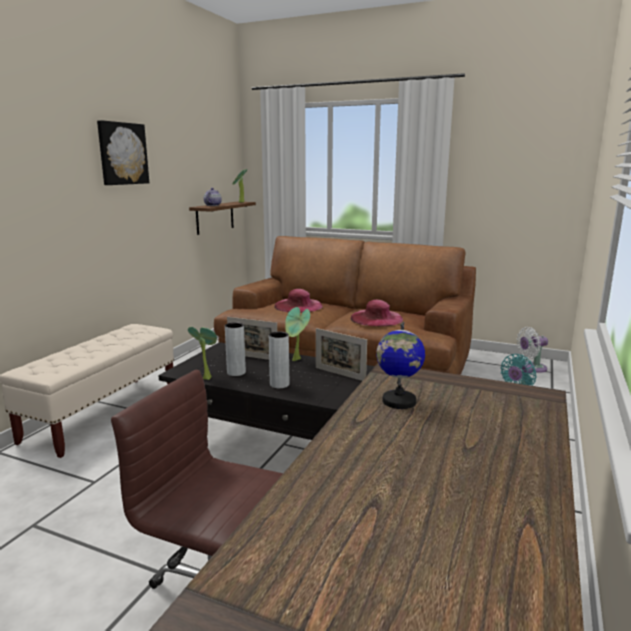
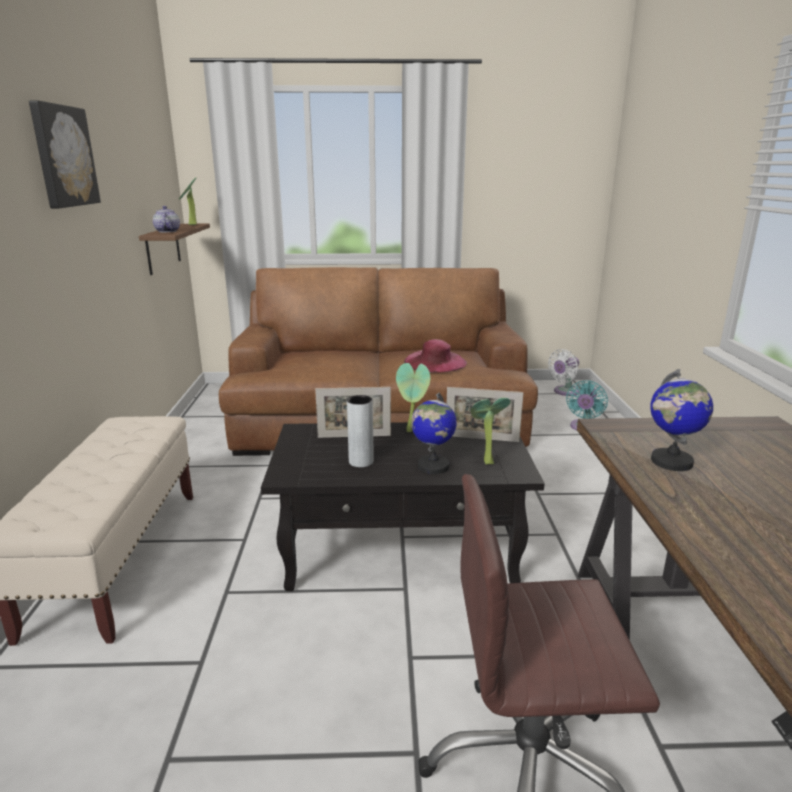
camera: 25 degrees left, 5 degrees up
(206, 377) = (331, 477): potted plant -> potted plant (485, 462)
(279, 384) = (433, 466): grey vase -> globe
(298, 306) = (325, 358): pink hat -> none

